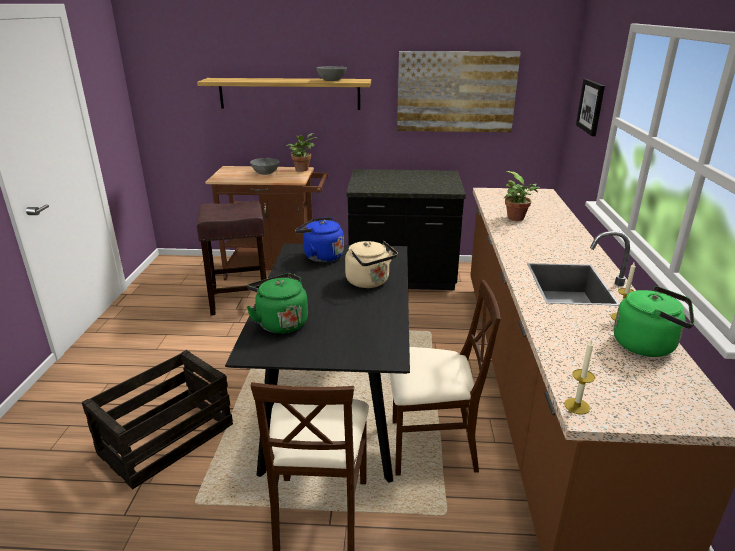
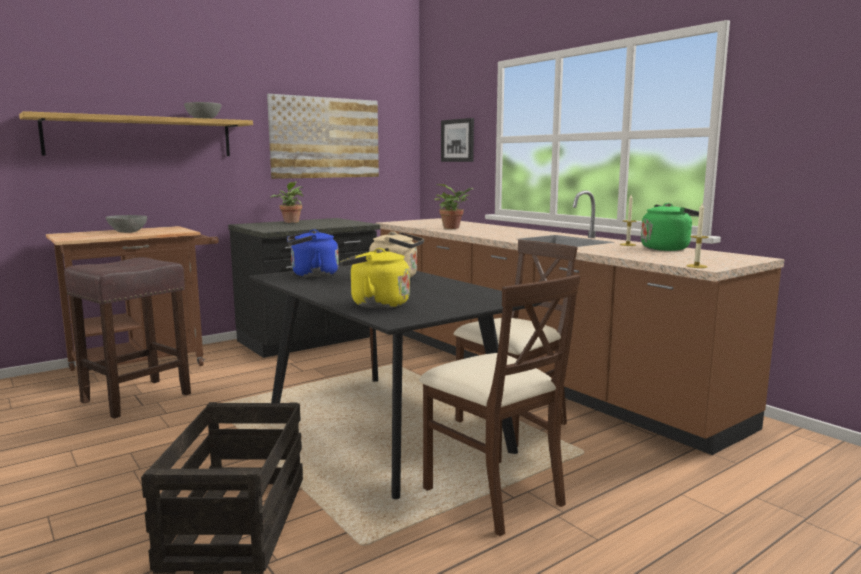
camera: 40 degrees left, 15 degrees down
(280, 322) = (376, 304): green kettle -> yellow kettle
(302, 169) = (169, 227): potted plant -> potted plant (290, 222)

